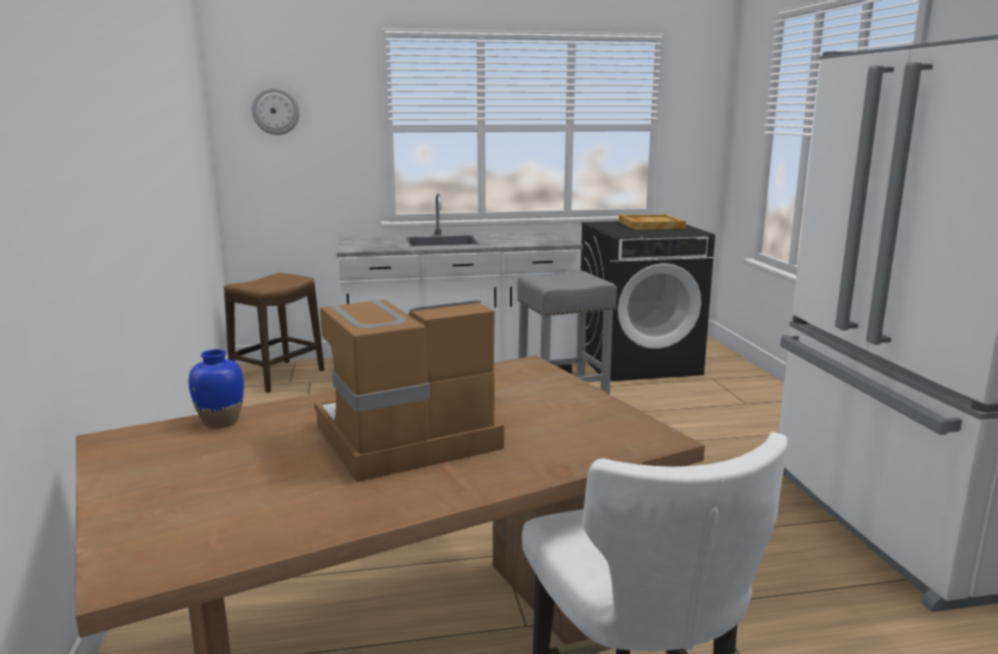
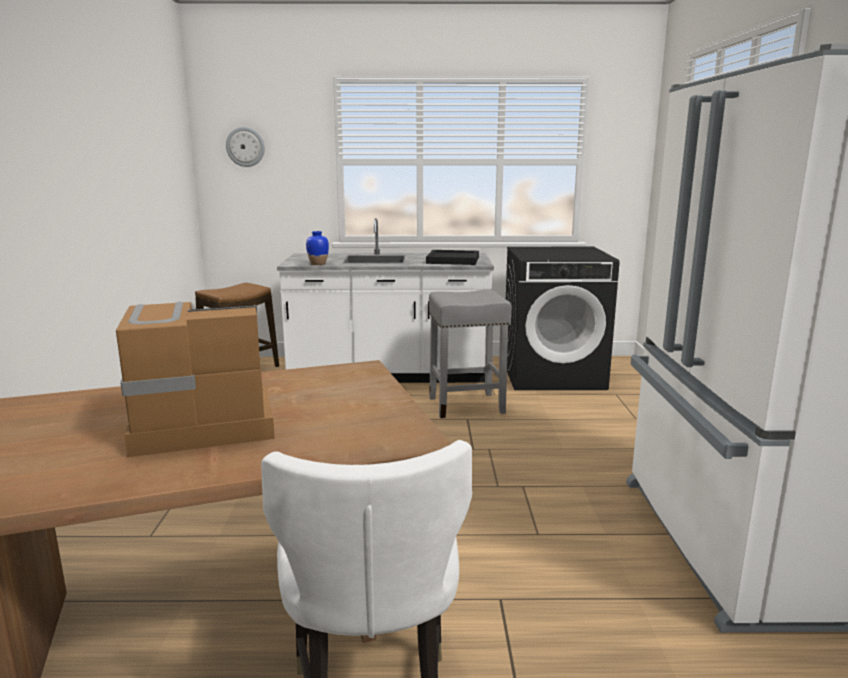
camera: 10 degrees right, 0 degrees up
(220, 422) = (70, 399): blue vase -> blue vase (318, 264)
(531, 239) = (452, 260): none -> black tray
(650, 225) = (567, 250): beige tray -> none

